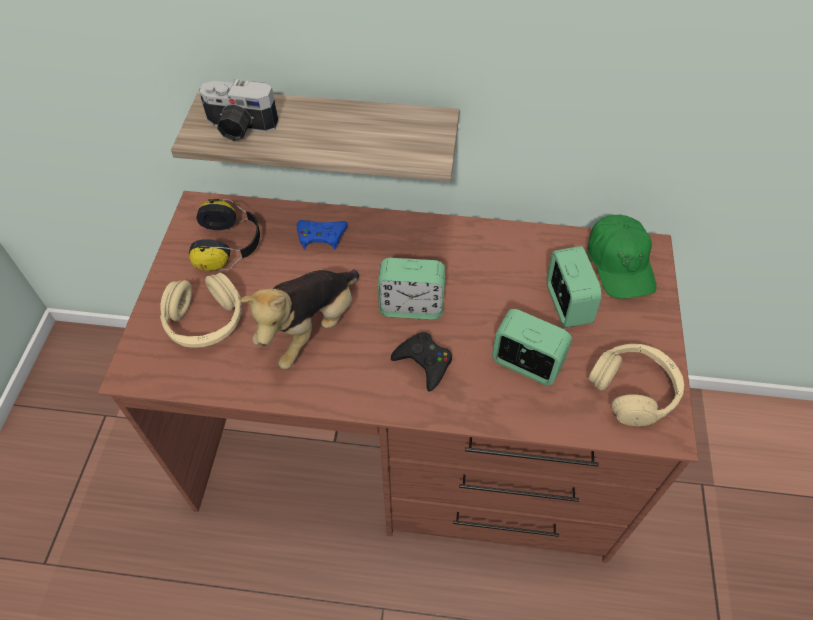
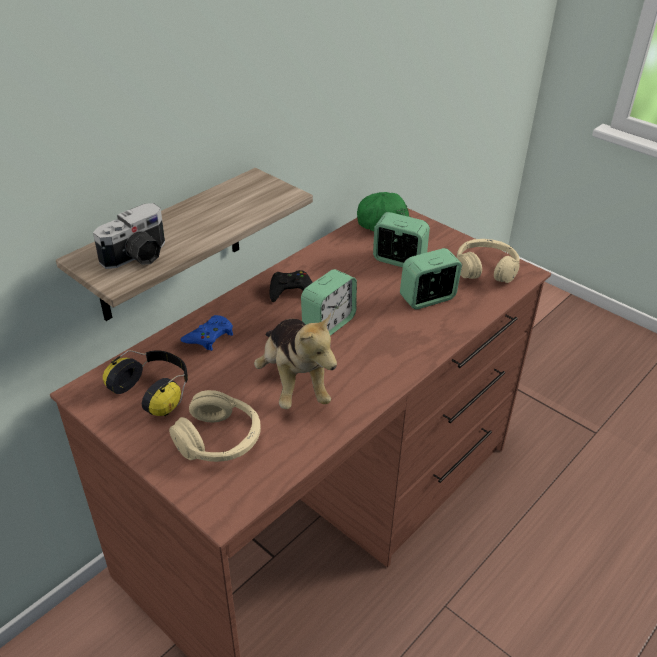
camera: 55 degrees left, 15 degrees down
(424, 362) = (383, 341): black game controller -> black game controller (291, 290)

